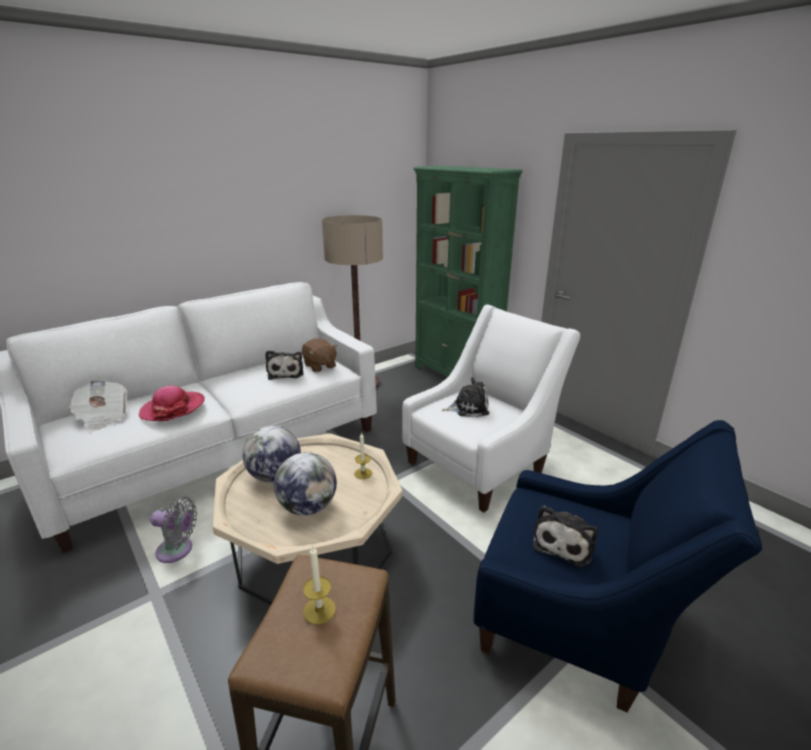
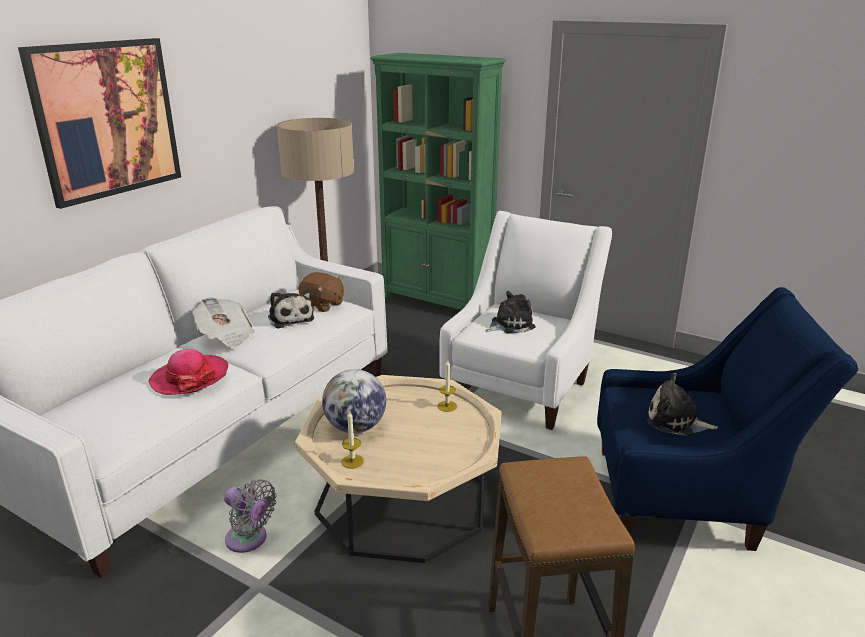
camera: 20 degrees left, 0 degrees up
(102, 417) = (106, 402): newspaper -> newspaper (226, 336)
(166, 202) = (107, 119): none -> picture
(178, 550) = (249, 540): grey fan -> grey fan turned 45 degrees clockwise
(308, 507) = (417, 447): globe -> none
(319, 610) = (560, 494): candle -> candle (352, 461)
(564, 543) = (676, 421): plush toy -> plush toy turned 105 degrees clockwise

